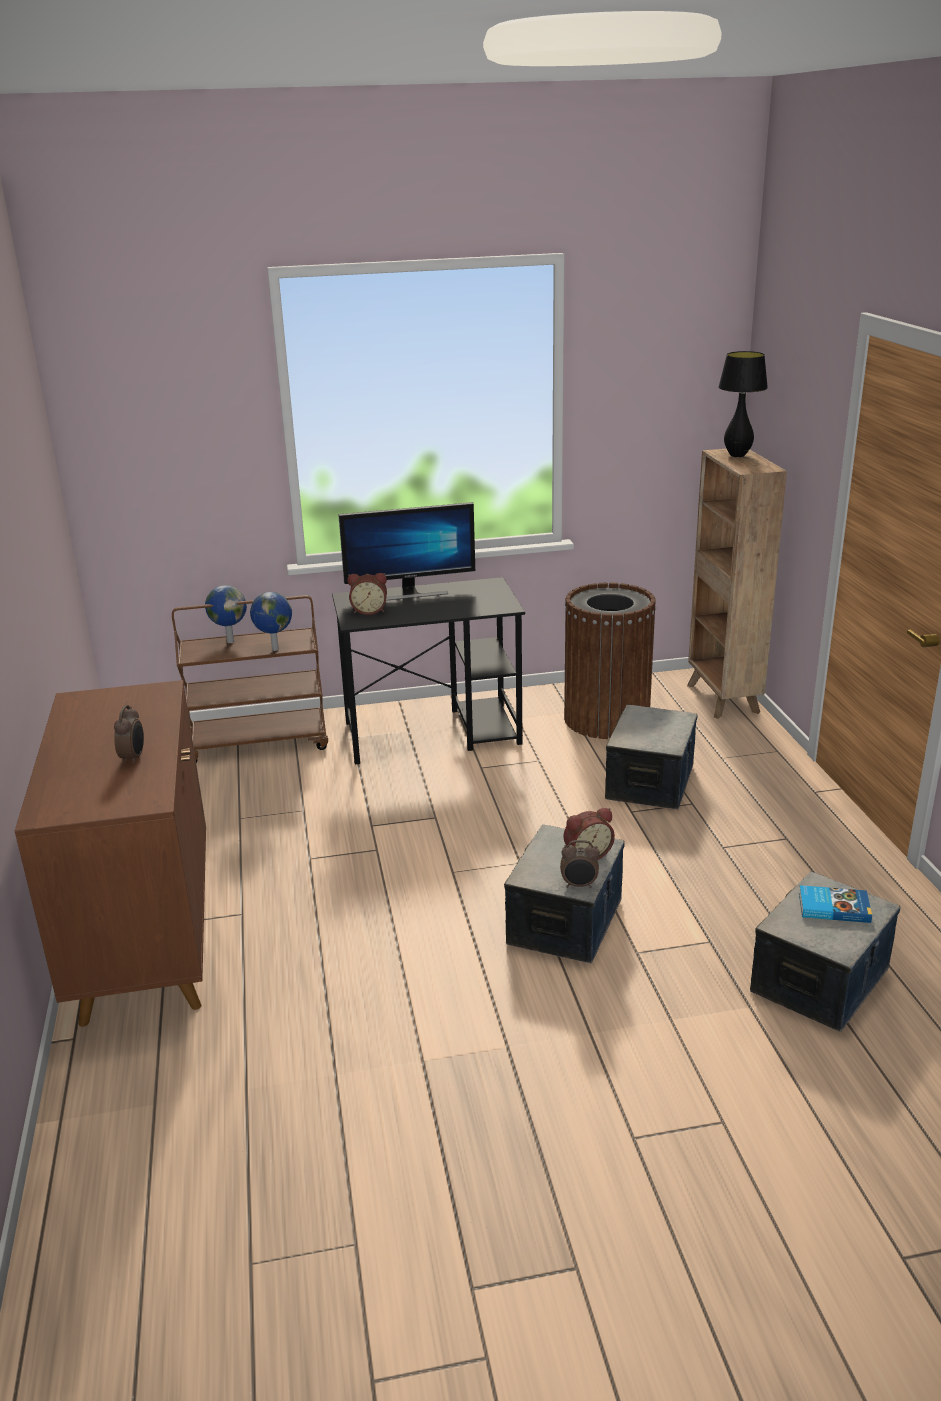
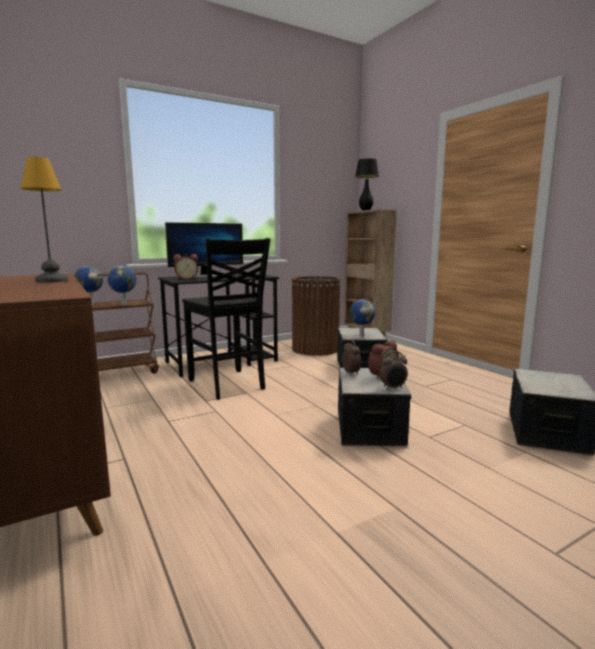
camera: 20 degrees left, 15 degrees down
(133, 758) = (37, 287): alarm clock -> alarm clock (351, 373)
(151, 727) = (51, 281): none -> table lamp
(416, 795) = (227, 385): none -> black chair
(644, 739) = (361, 336): none -> globe
(833, 907) = (549, 379): book -> none

